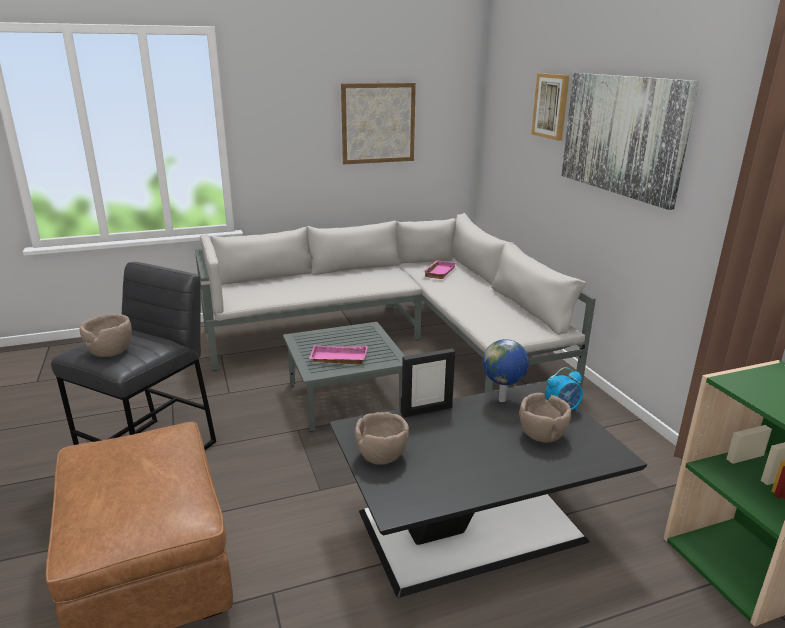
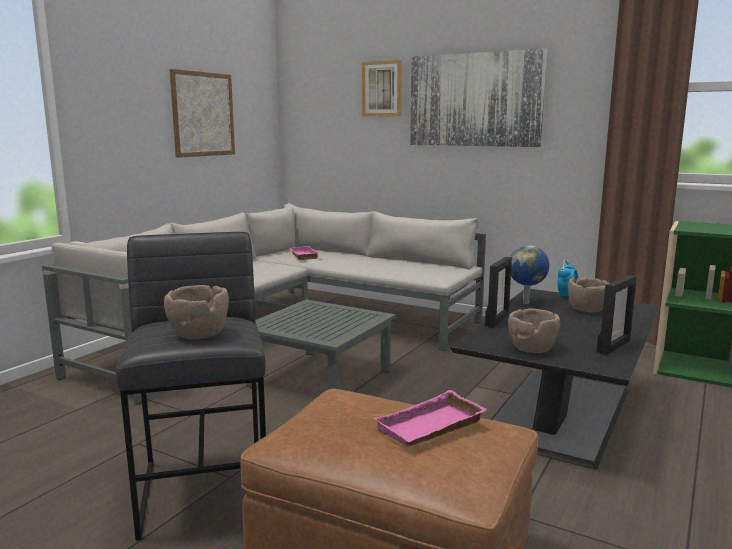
camera: 40 degrees left, 10 degrees down
(337, 359) = (330, 327): pink tray -> pink tray (431, 428)
(456, 489) = (613, 346): none -> picture frame

